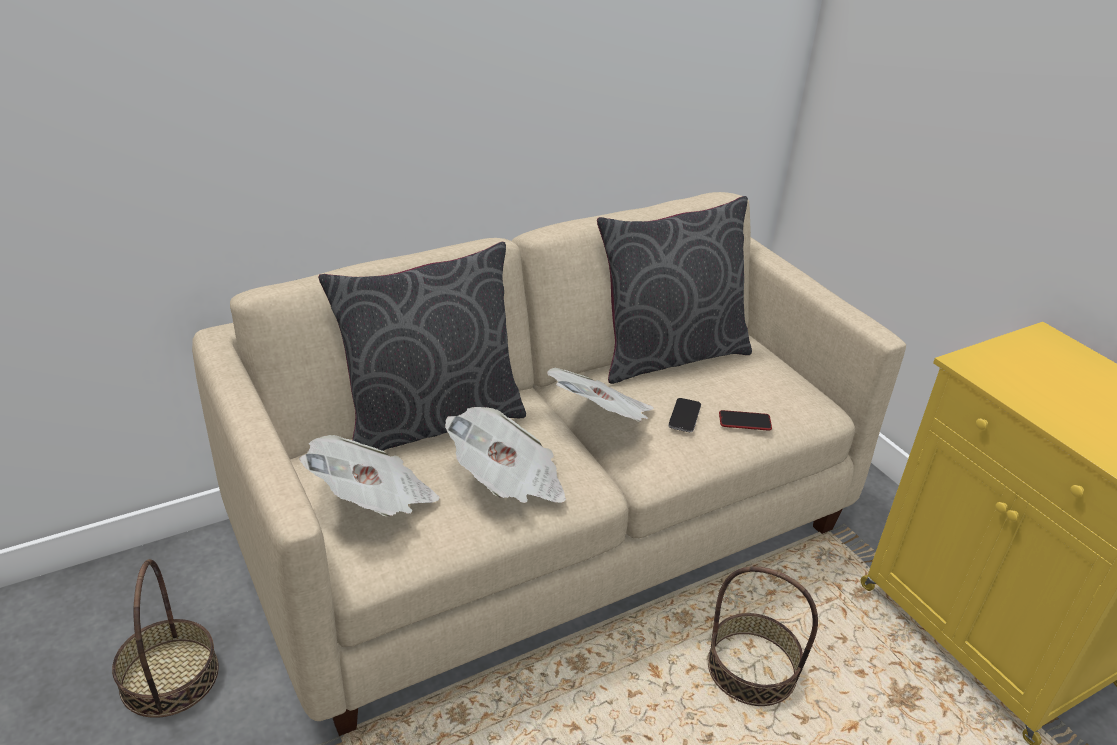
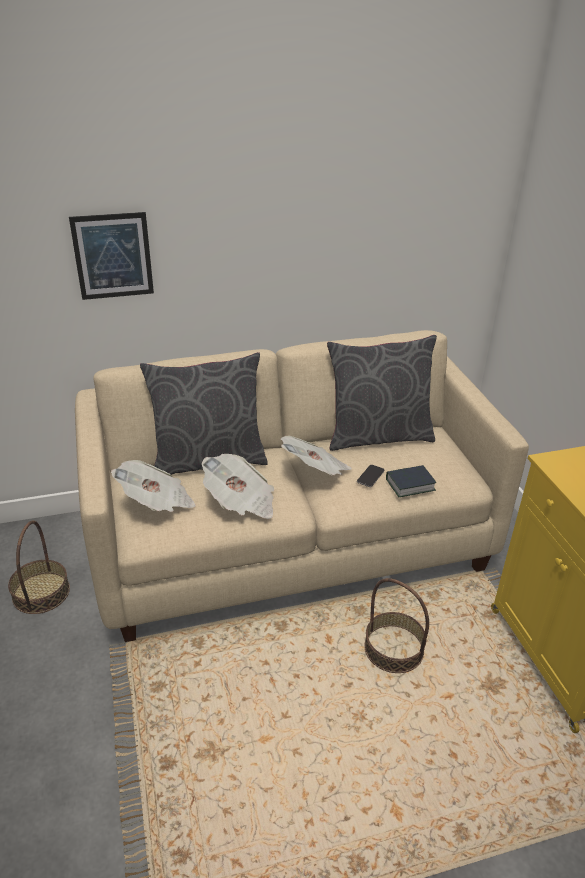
camera: 15 degrees right, 0 degrees up
(246, 99) = (113, 256): none -> picture
(745, 421) = (410, 485): phone -> book

